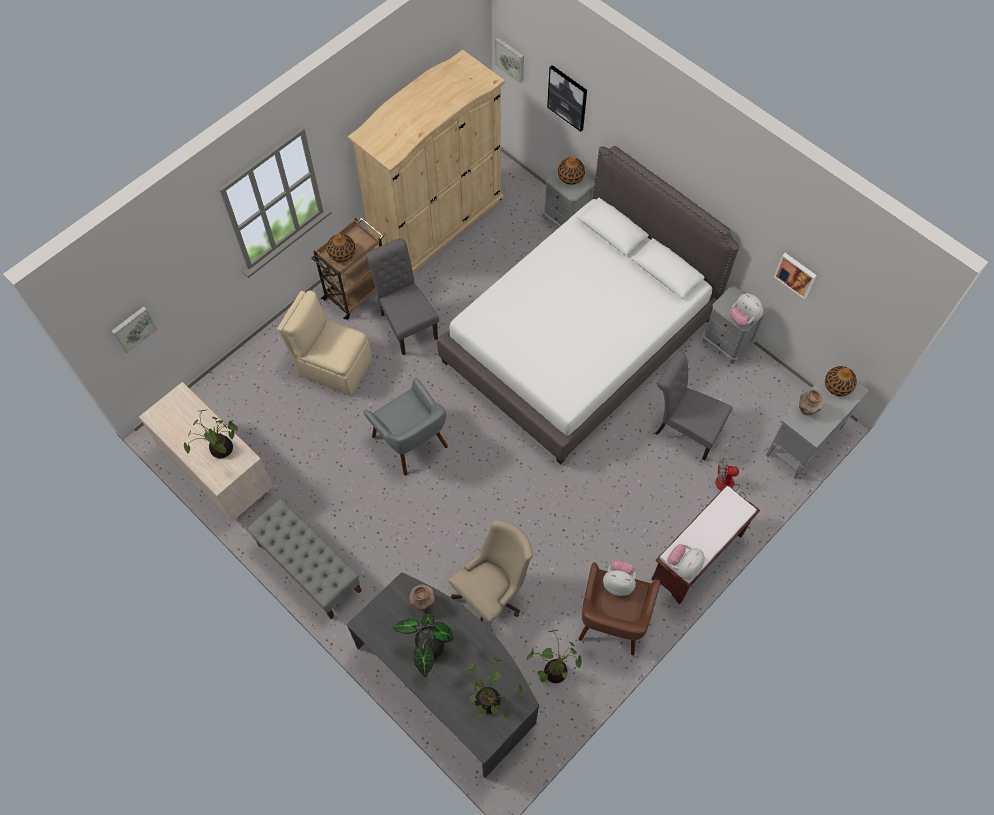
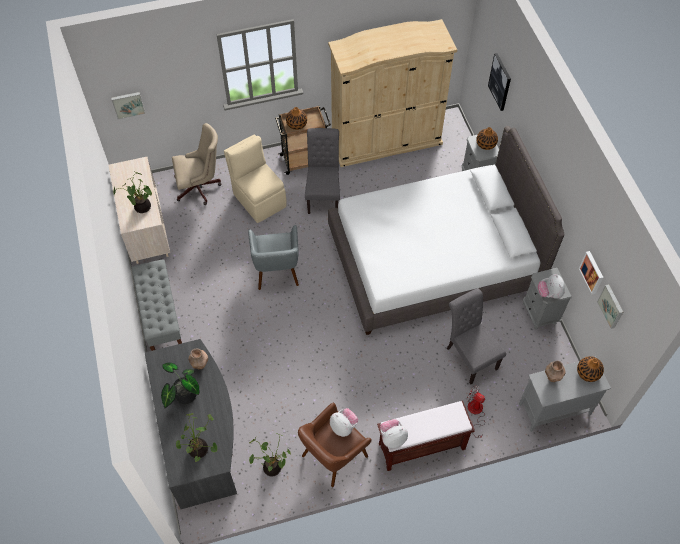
camera: 30 degrees right, 5 degrees down
(492, 593) = (264, 394): beige office chair -> beige office chair (200, 187)
(510, 59) = (478, 42): picture -> picture (611, 306)

